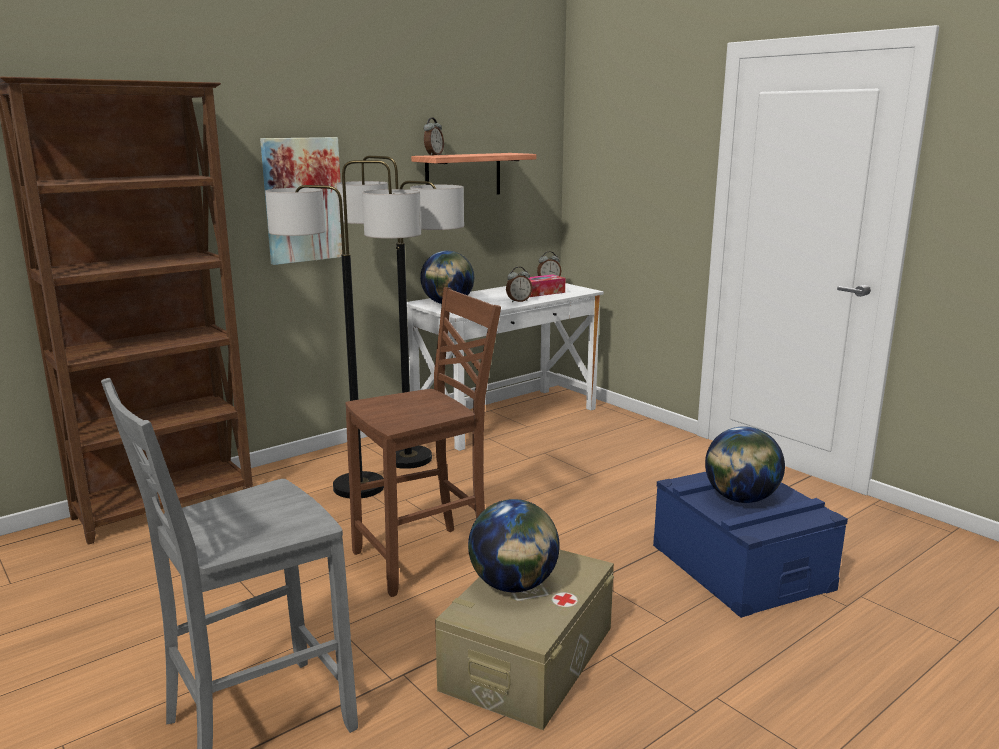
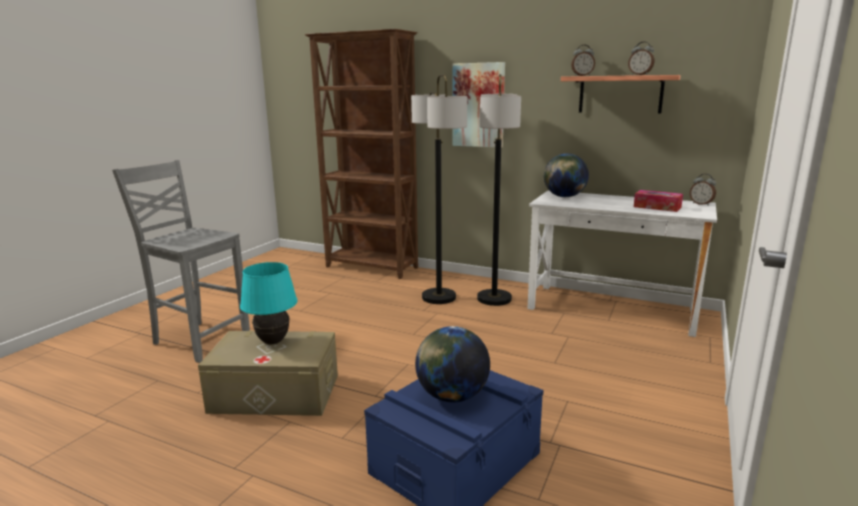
camera: 65 degrees right, 0 degrees up
(425, 559) = (368, 337): brown chair -> none
(514, 585) = (273, 342): globe -> turquoise table lamp
(518, 301) = (613, 207): alarm clock -> alarm clock (640, 75)

